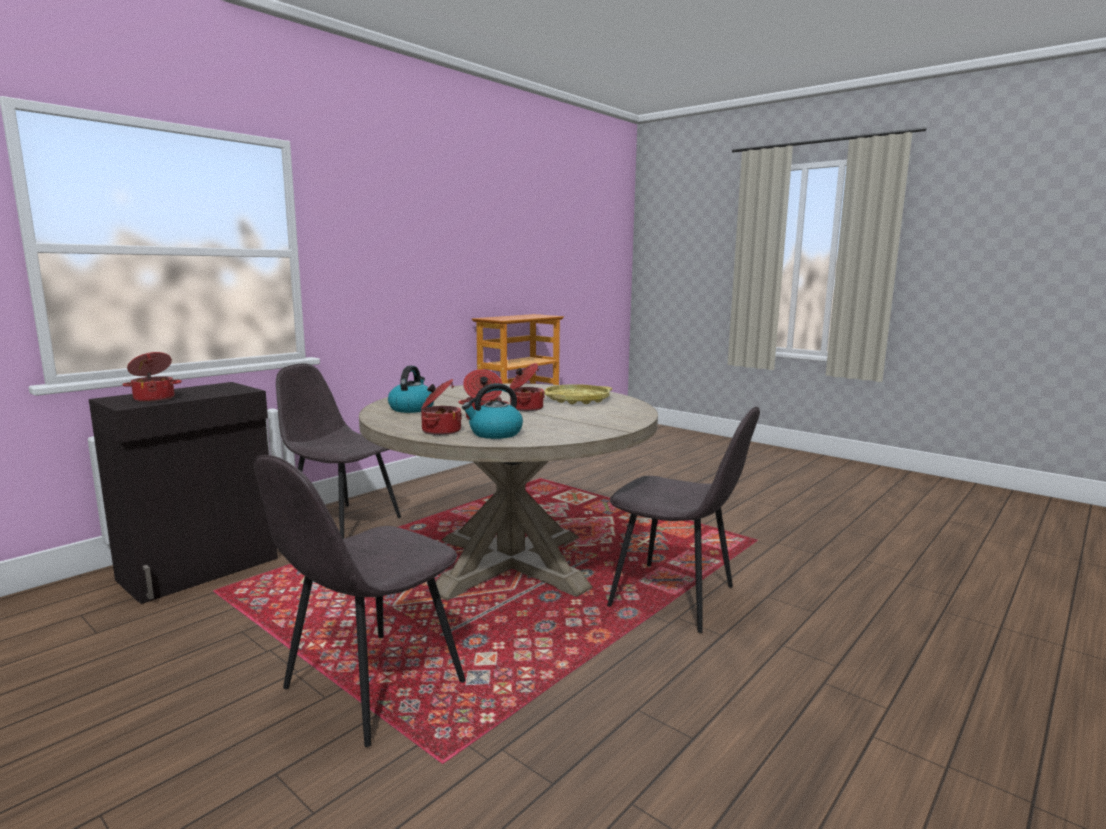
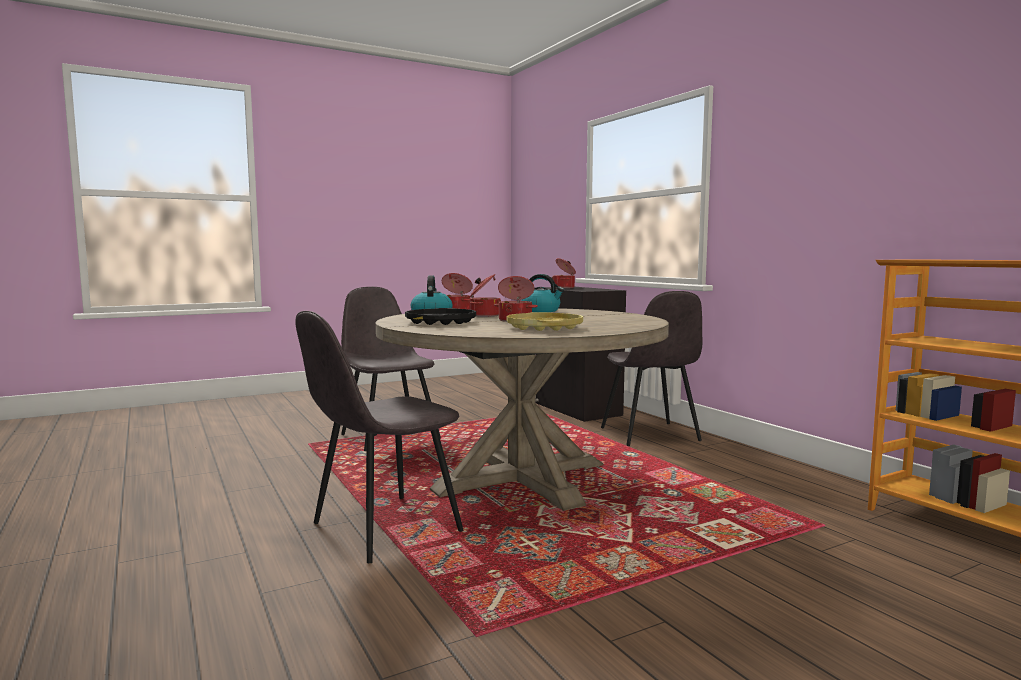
camera: 110 degrees right, 5 degrees down
(342, 524) = (650, 435): grey chair -> grey chair turned 120 degrees clockwise
(568, 423) = (441, 322): none -> black tray

